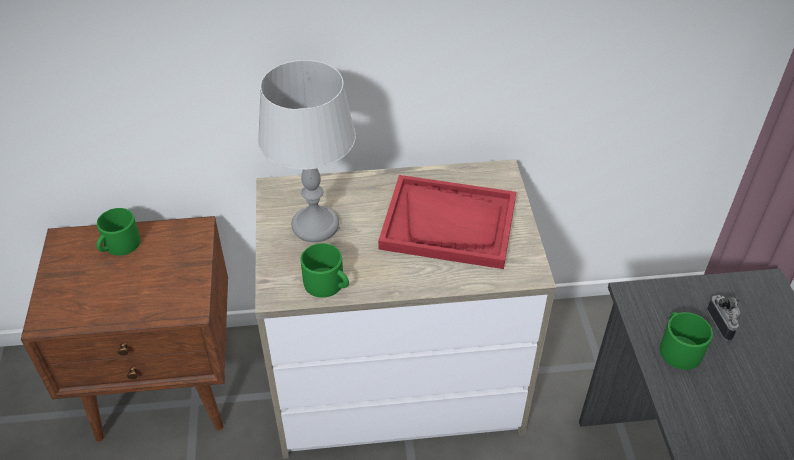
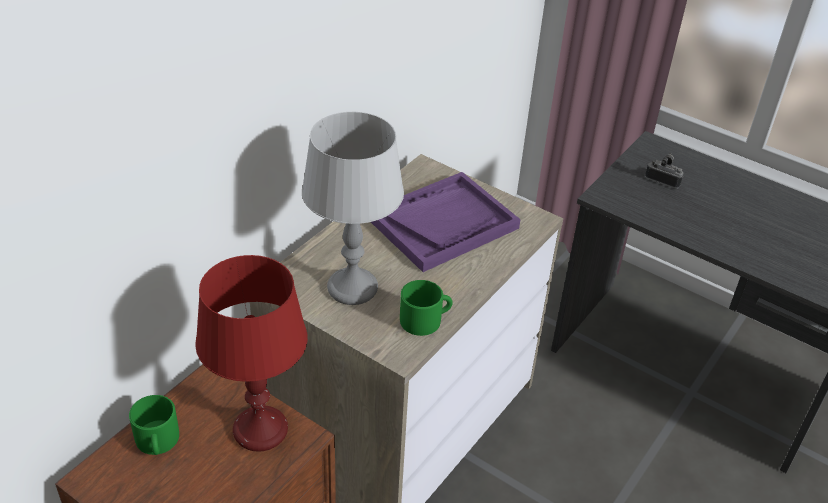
camera: 50 degrees left, 5 degrees down
(176, 284) = (261, 429): none -> red table lamp
(449, 224) = (443, 223): red tray -> purple tray
(678, 347) = (662, 209): green mug -> none

